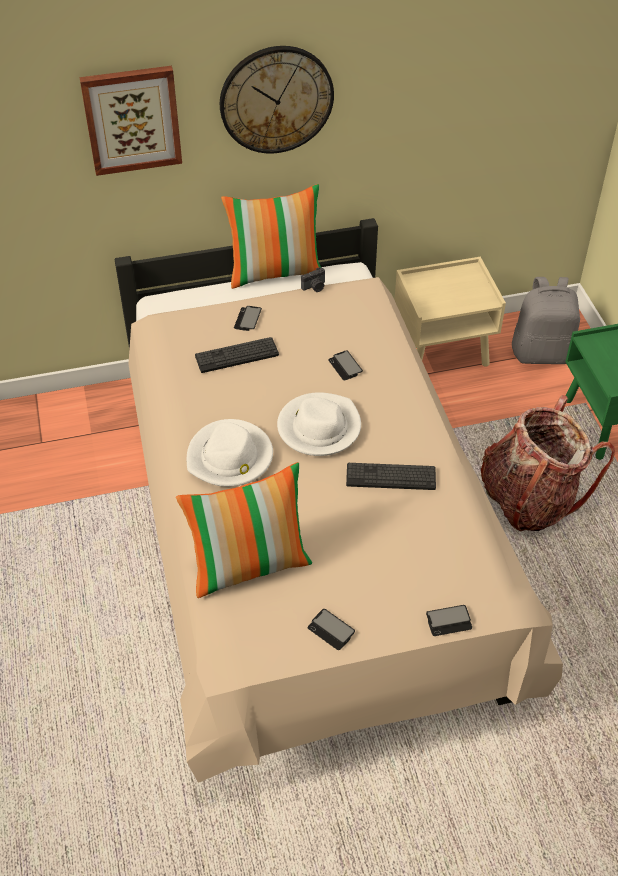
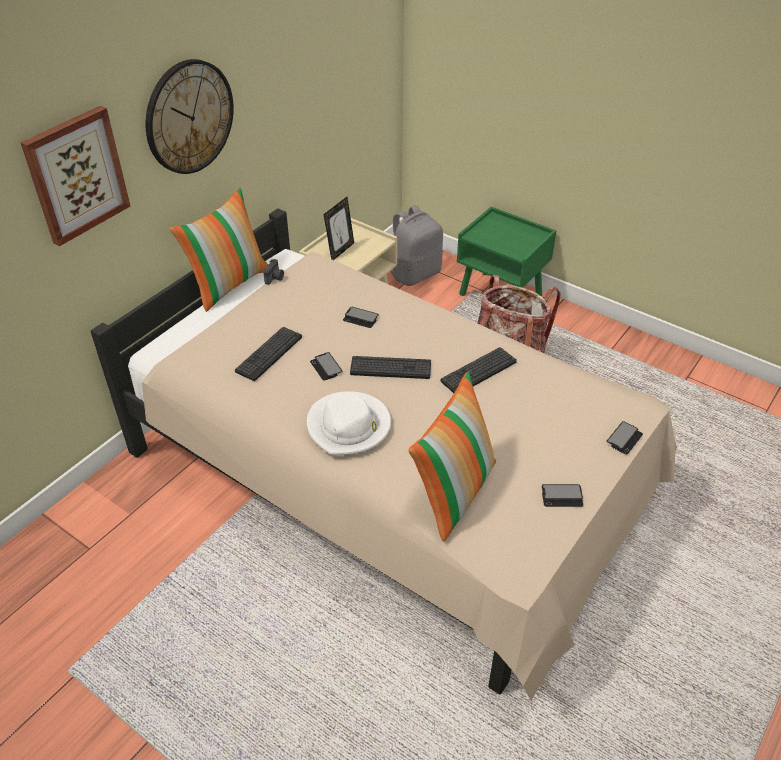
camera: 40 degrees left, 5 degrees down
(247, 319) = (247, 325): phone -> phone (326, 367)
(319, 427) = (390, 368): white hat -> keyboard
(437, 290) = (340, 251): none -> picture frame

